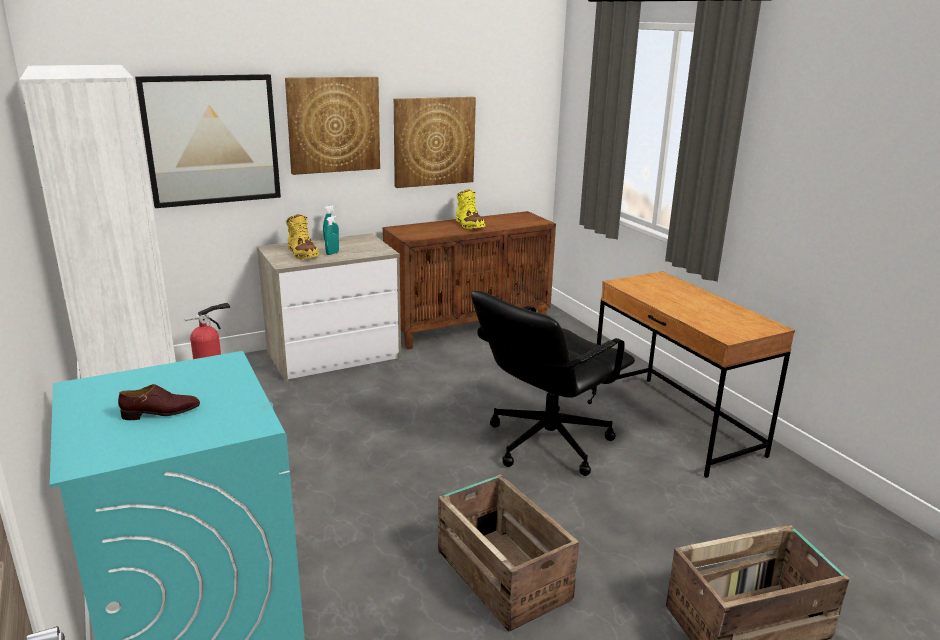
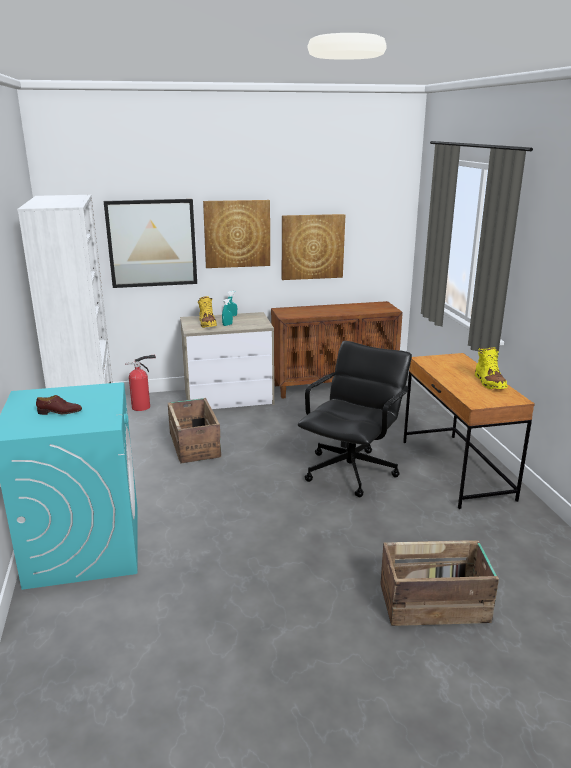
camera: 15 degrees right, 0 degrees up
(469, 225) = (335, 309): yellow boot -> yellow boot (489, 382)
(502, 574) = (279, 548): crate -> crate (195, 445)
(547, 442) = (351, 471): black office chair -> black office chair turned 150 degrees clockwise

